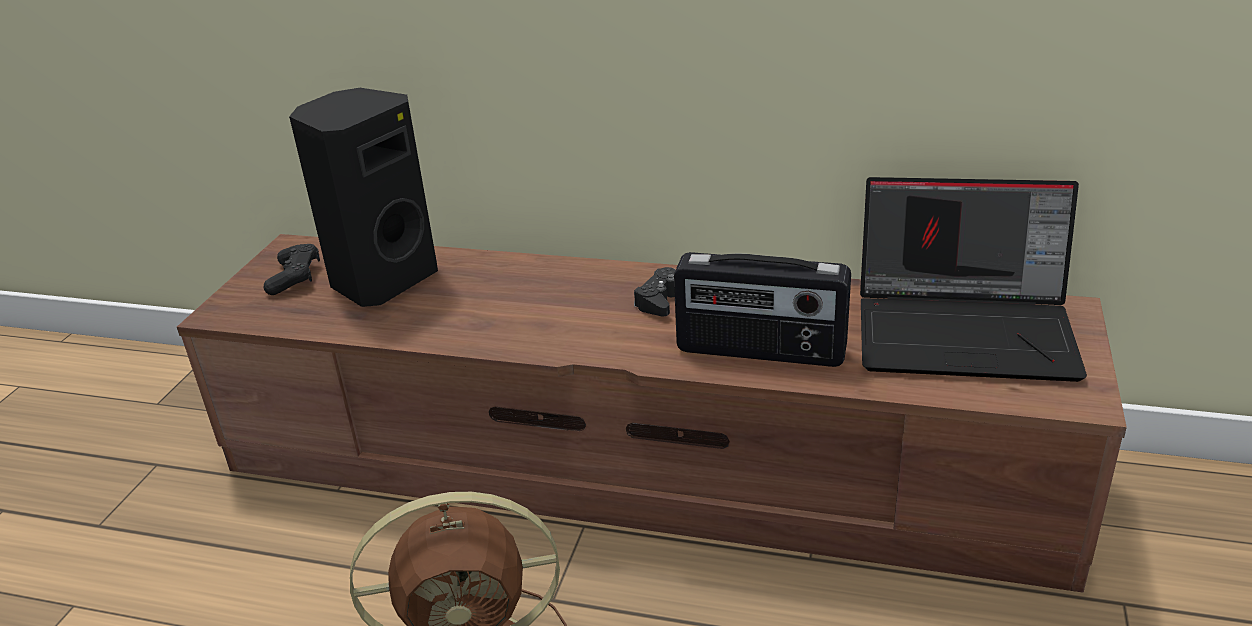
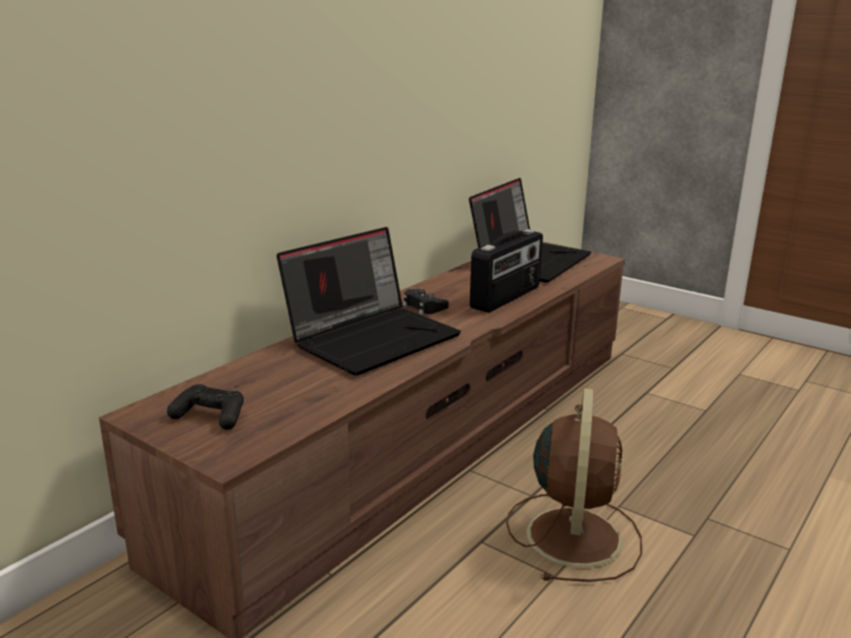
camera: 70 degrees left, 10 degrees down
(382, 280) = (272, 381): black speaker -> none
(532, 297) = (373, 337): none -> laptop

